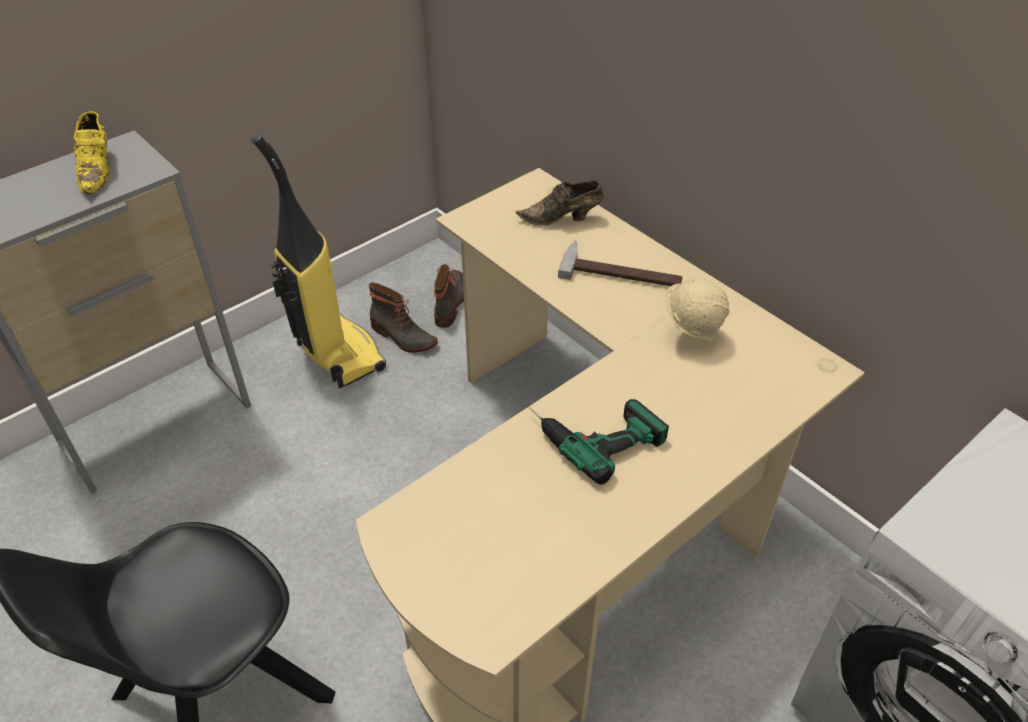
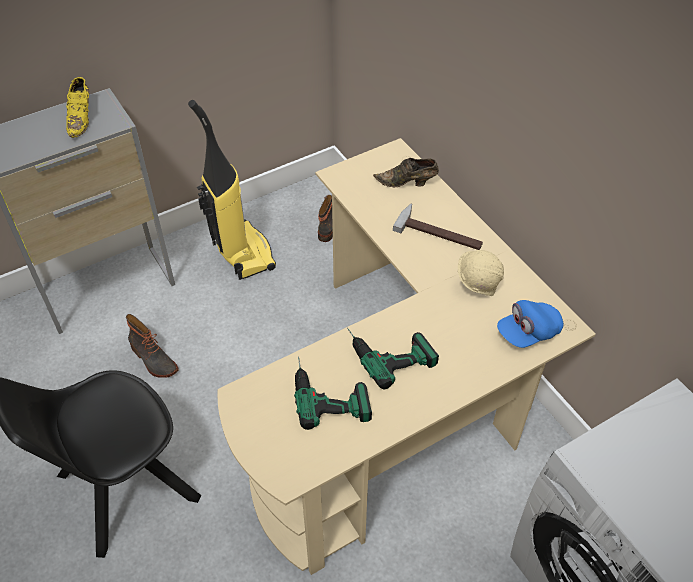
camera: 10 degrees right, 5 degrees up
(402, 337) = (292, 246): boot -> boot (153, 360)
(523, 499) = (329, 391): none -> power drill
(776, 382) = (528, 332): none -> blue cap

